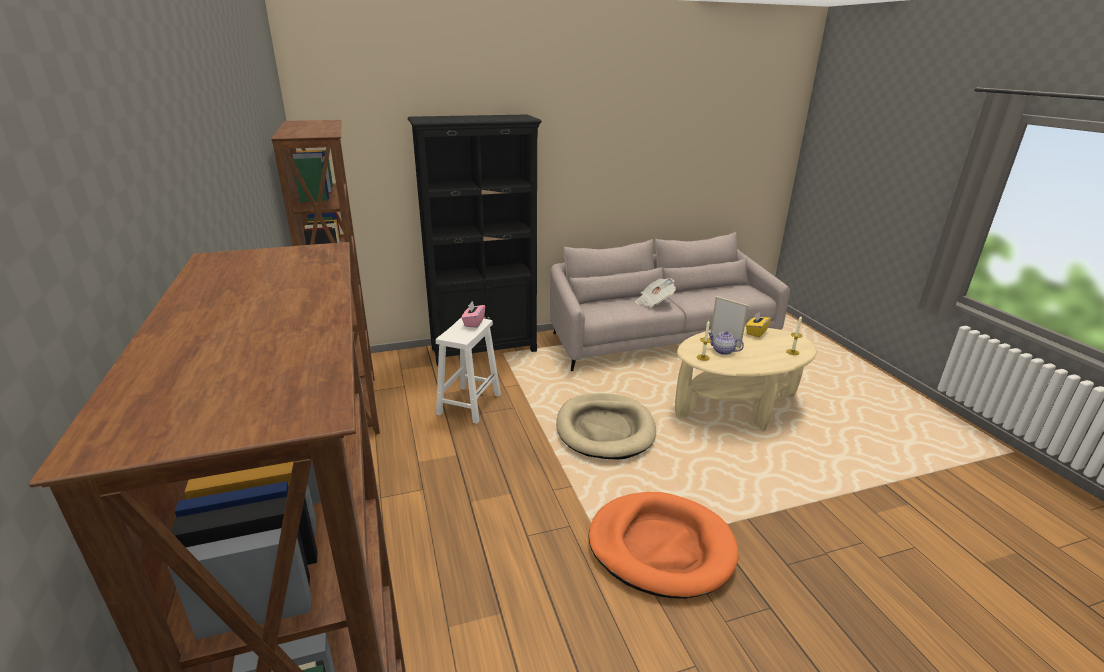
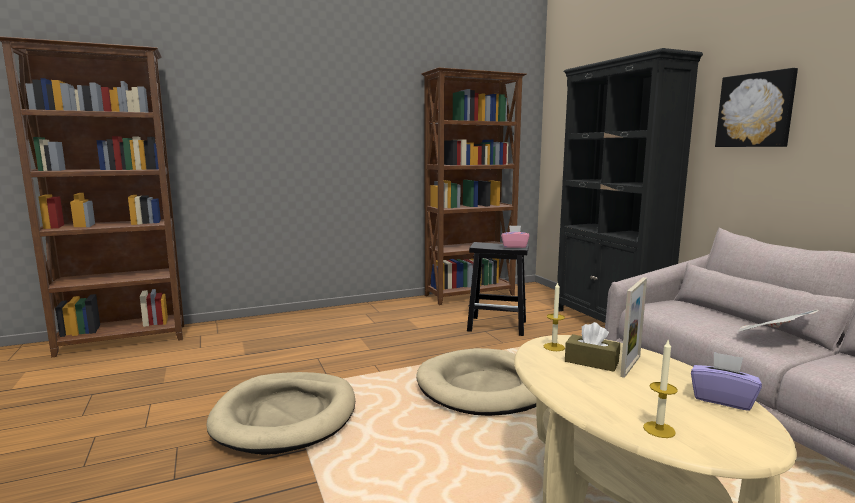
camera: 85 degrees right, 15 degrees down
(469, 403) = (498, 326): white stool -> black stool
(568, 161) = (756, 110): none -> picture
(661, 547) = (286, 416): orange dog bed -> beige dog bed
(722, 351) = (591, 362): teapot -> brown tissue box
(756, 332) = (722, 399): yellow tissue box -> purple tissue box

